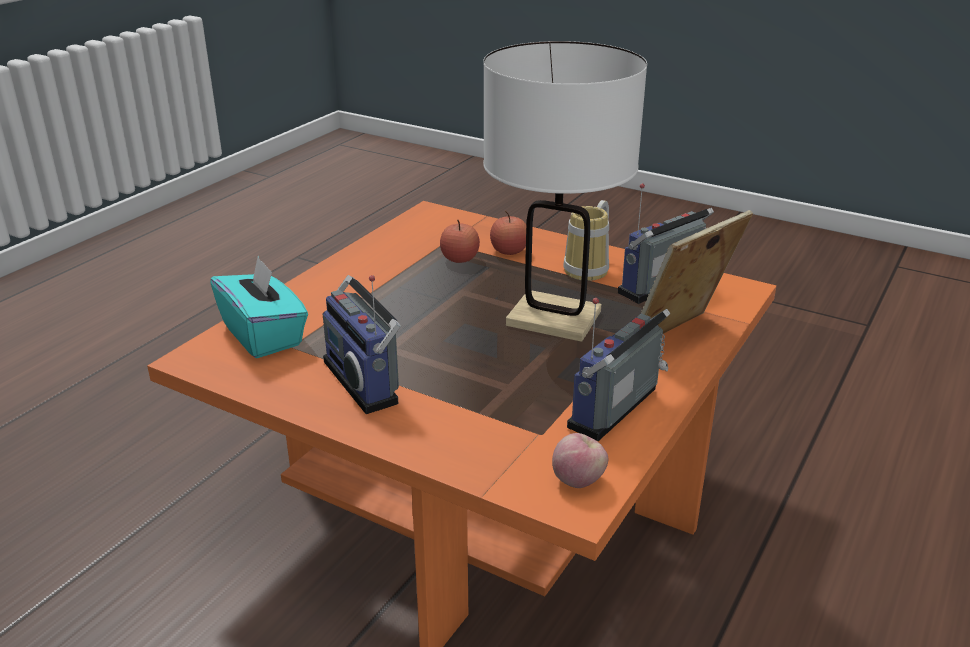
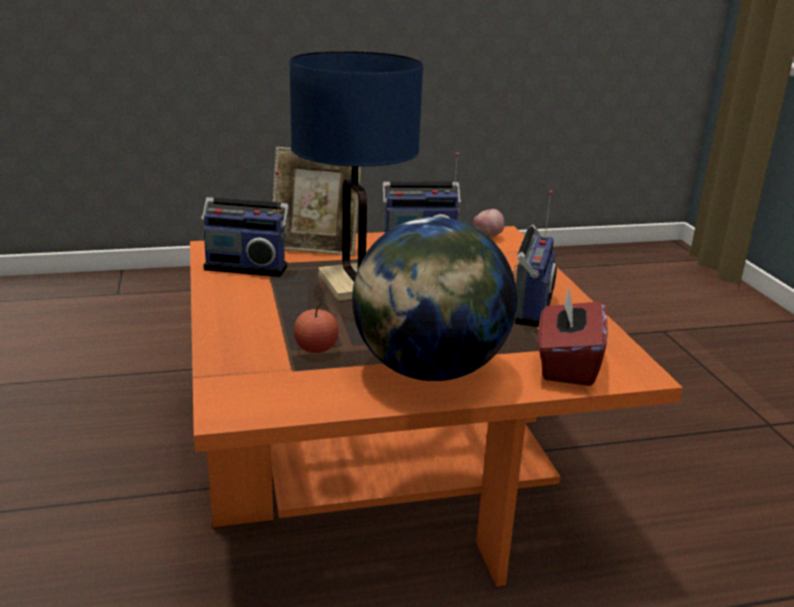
camera: 135 degrees left, 5 degrees down
(264, 335) = (566, 365): turquoise tissue box -> red tissue box
(361, 282) = (429, 370): none -> globe
(509, 251) = (266, 335): apple -> none
(554, 318) = (352, 284): white table lamp -> blue table lamp
(591, 269) = (253, 295): mug -> none

